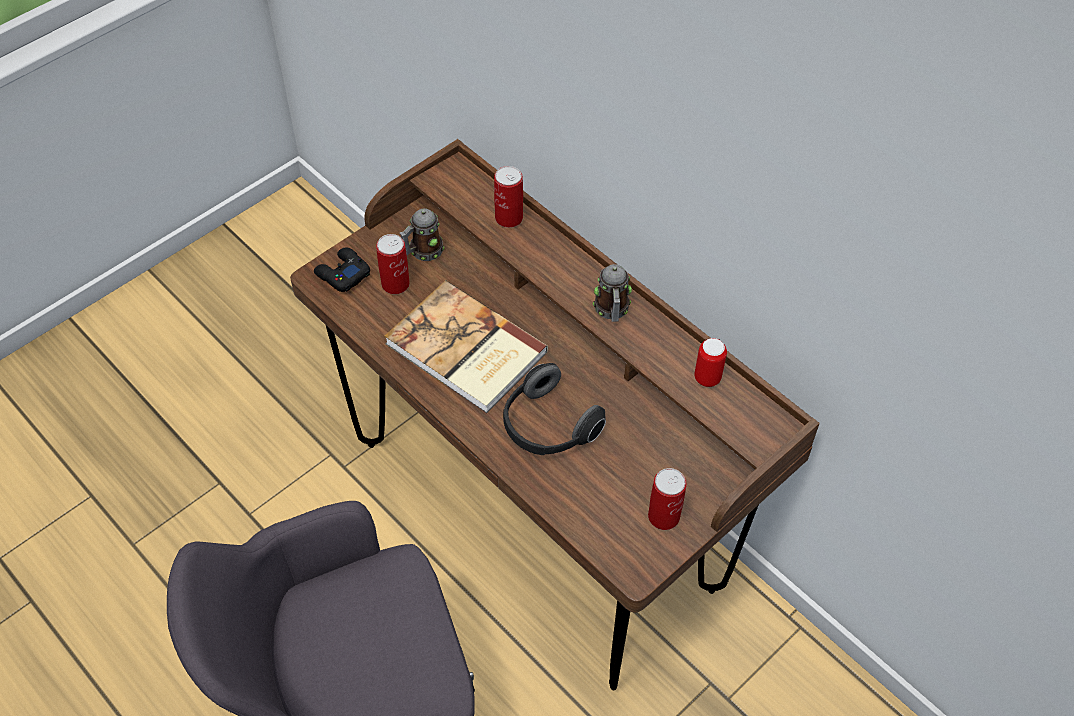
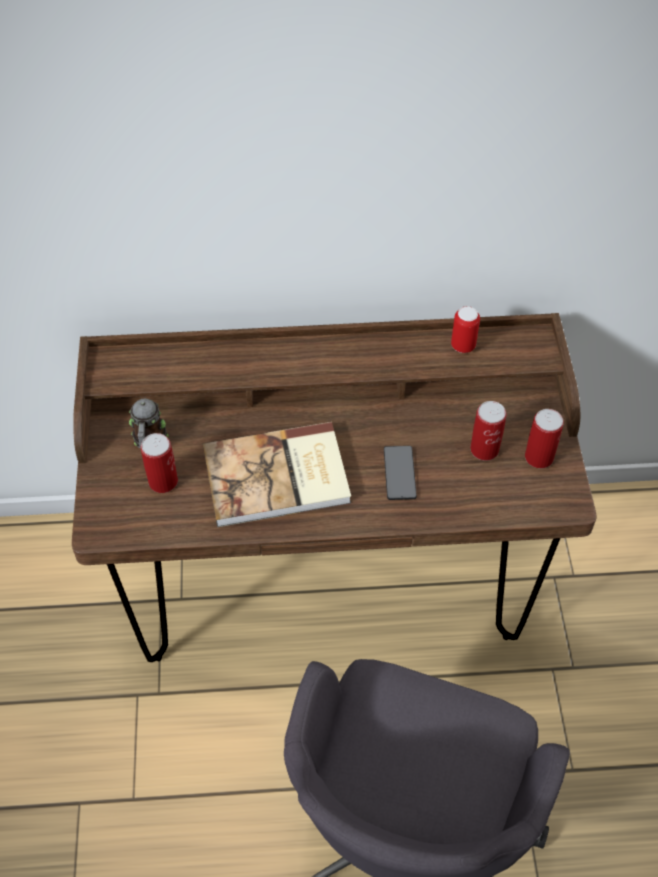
camera: 50 degrees left, 0 degrees up
(342, 274) = (113, 511): black game controller -> none
(509, 218) = (195, 359): can -> can (484, 449)
(547, 427) = (399, 473): headphones -> phone
(612, 310) = (350, 357): mug -> none

